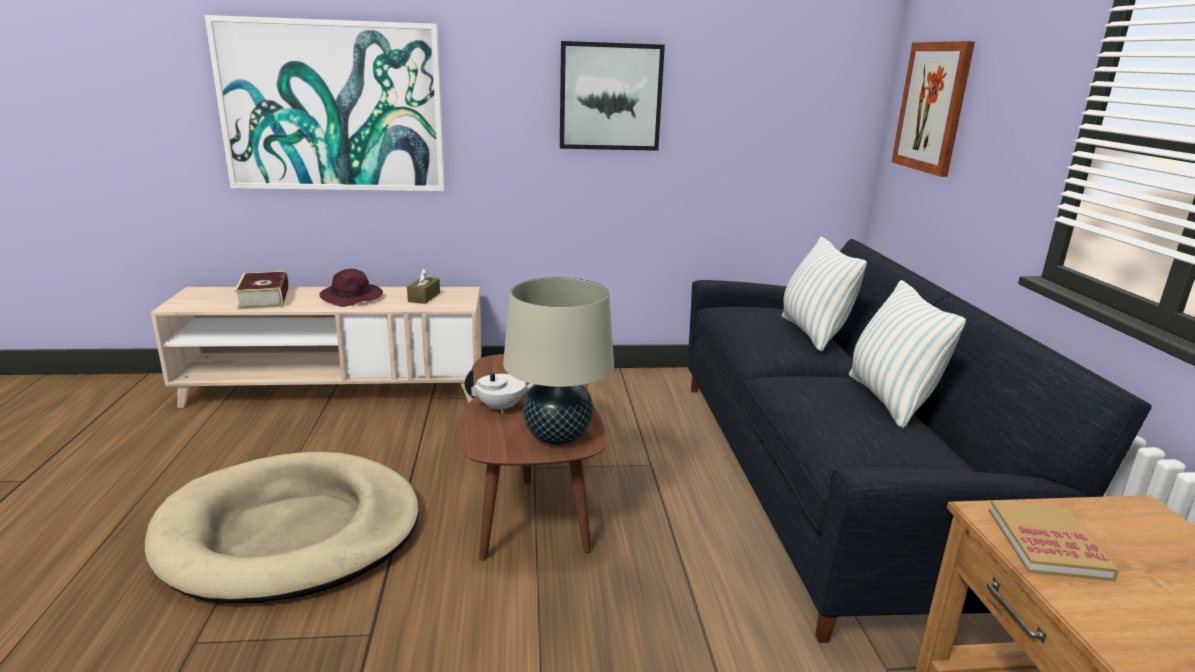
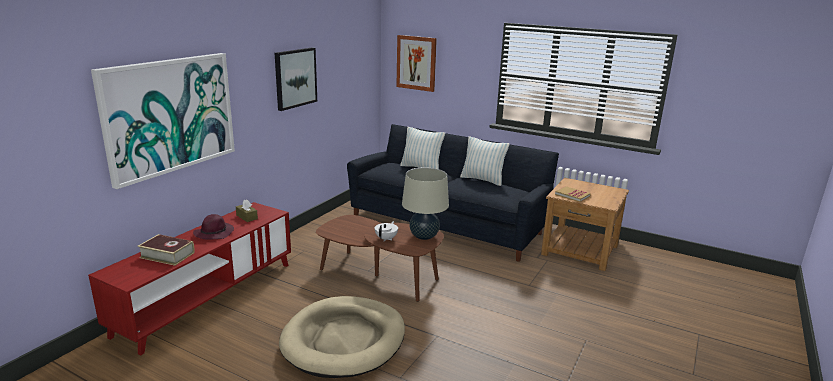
camera: 55 degrees left, 0 degrees up
(336, 390) = (208, 297): beige tv stand -> red tv stand

